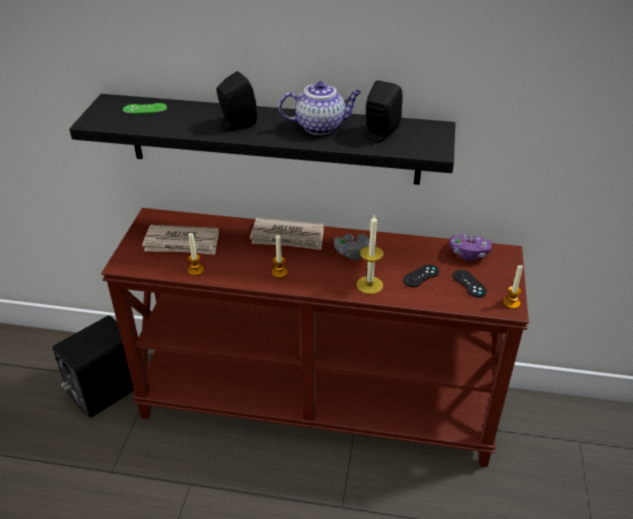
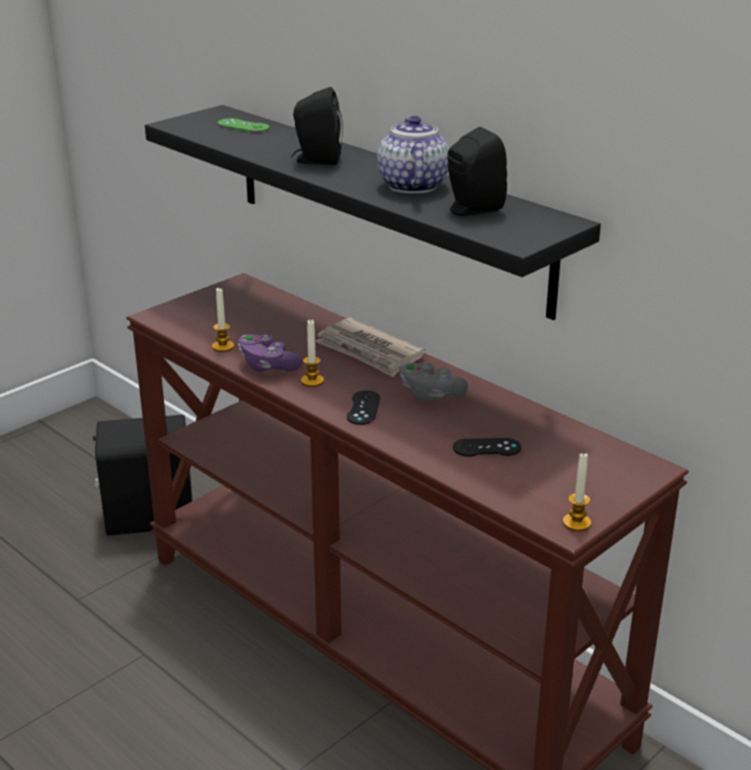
camera: 35 degrees right, 10 degrees down
(182, 243) = (241, 317): newspaper -> none
(321, 126) = (412, 185): teapot -> teapot turned 120 degrees counterclockwise
(369, 285) = (405, 432): candle -> none
(468, 254) = (589, 449): purple game controller -> purple game controller (268, 366)
(469, 283) = (544, 480): black game controller -> black game controller (363, 408)

